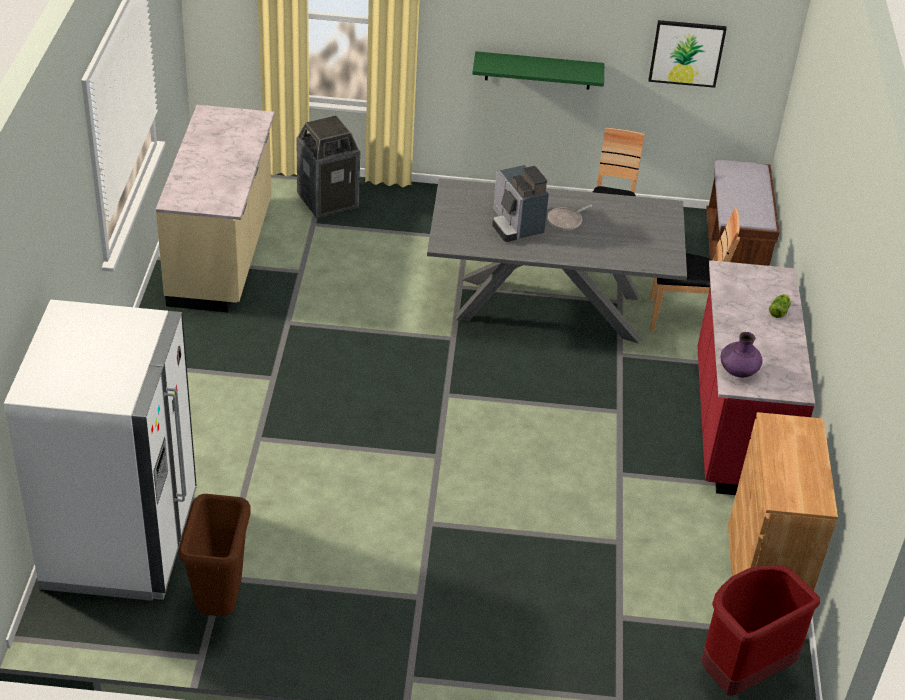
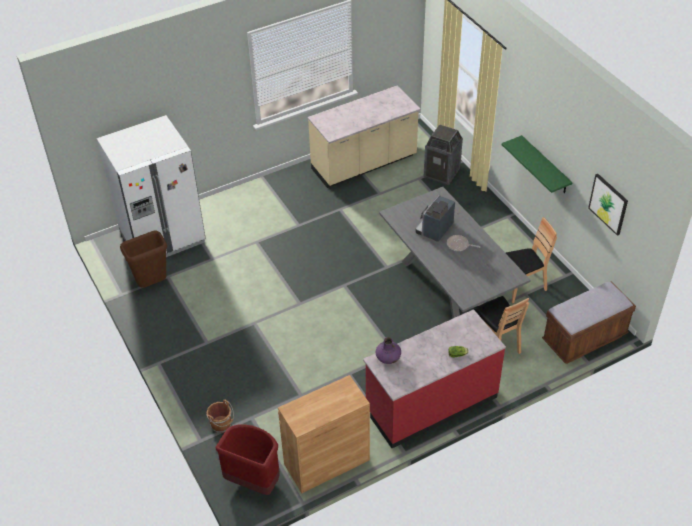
camera: 60 degrees right, 5 degrees up
(607, 658) = (222, 425): none -> brown bucket

